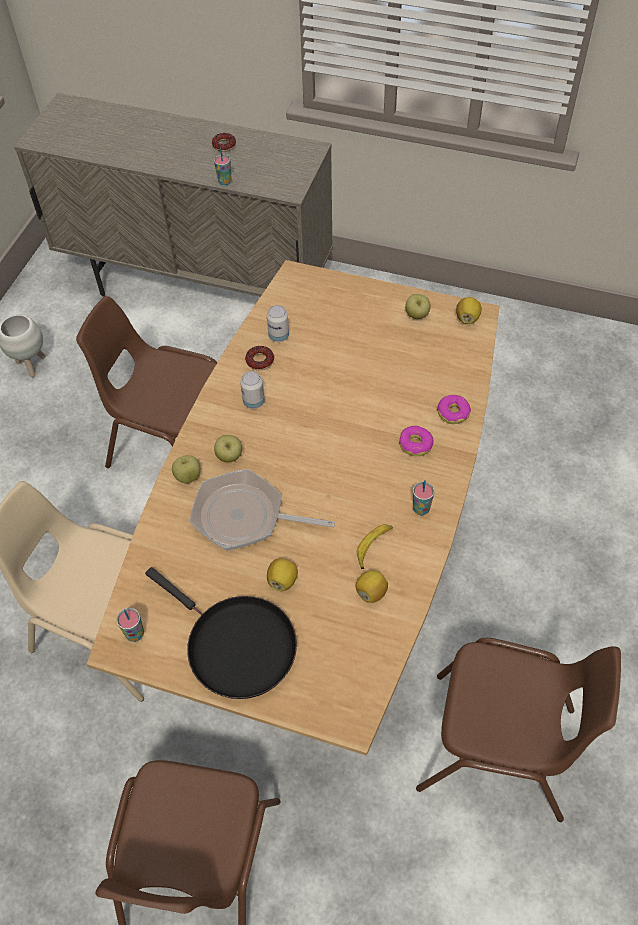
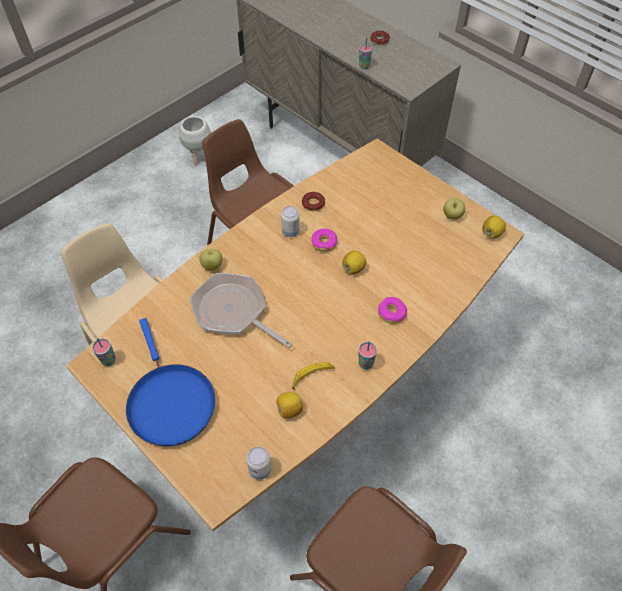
camera: 25 degrees right, 0 degrees up
(229, 456) = (249, 264): apple -> none
(235, 645) = (169, 402): black frying pan -> blue frying pan
(279, 336) = (337, 191): can -> can (260, 469)
(283, 580) = (231, 370): lemon -> lemon (353, 268)
(453, 413) = (436, 301): donut -> donut (324, 243)

